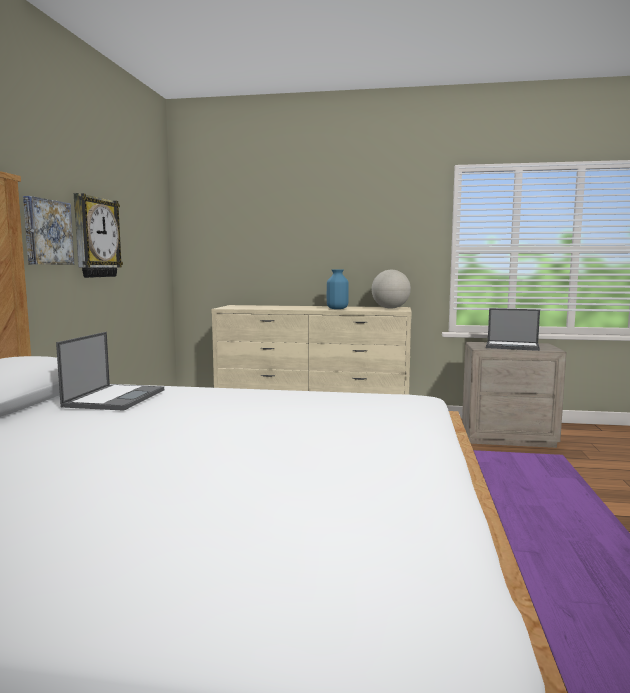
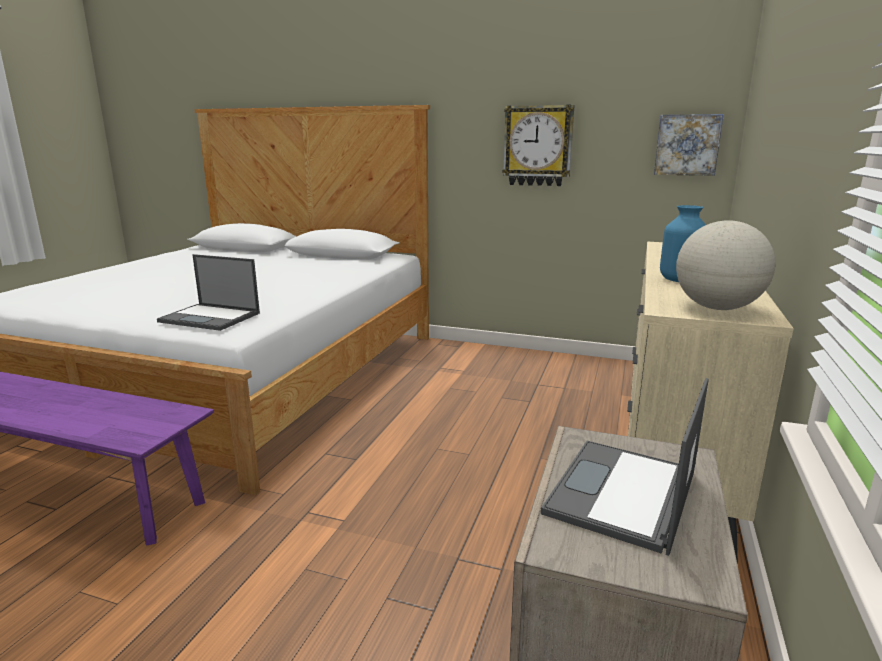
camera: 100 degrees right, 10 degrees up
(46, 232) = (466, 145): picture -> picture (687, 145)
(115, 398) = (326, 266): laptop -> laptop (211, 317)

